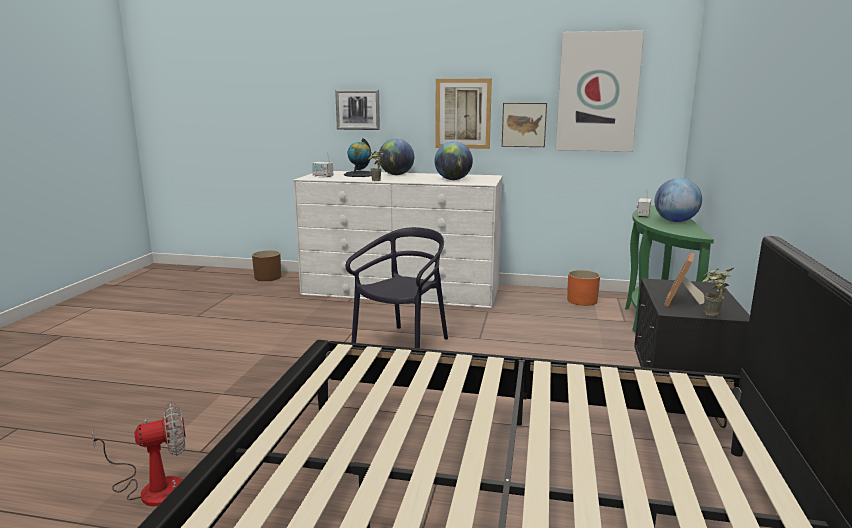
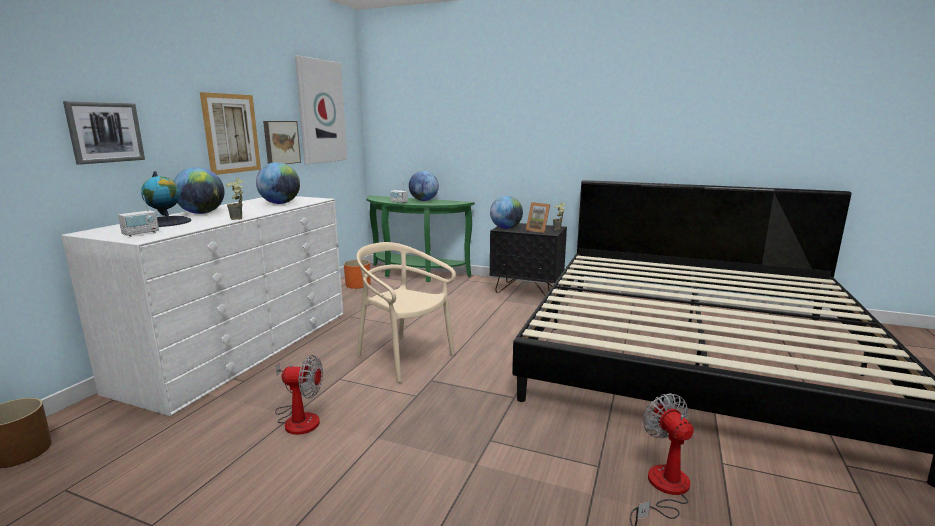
camera: 80 degrees left, 0 degrees up
(295, 326) = (298, 418): none -> fan
(402, 346) = (404, 357): black chair -> beige chair
(668, 285) = (506, 228): none -> globe

